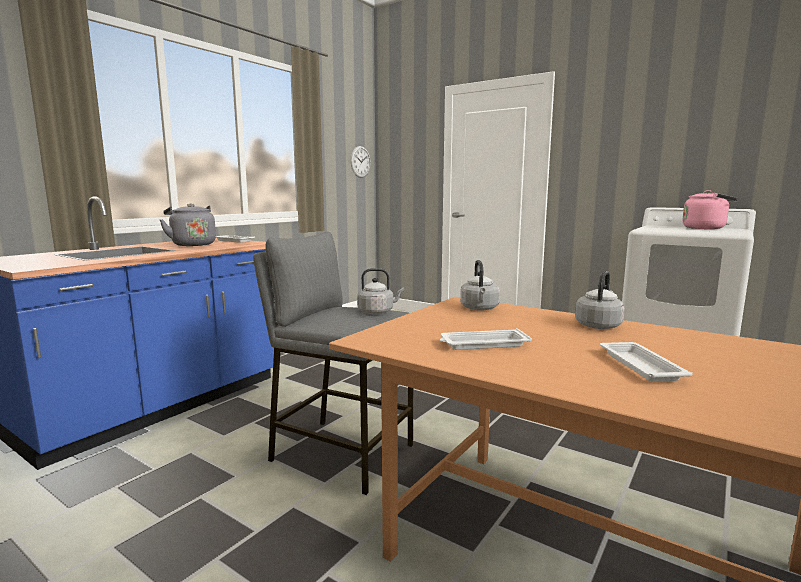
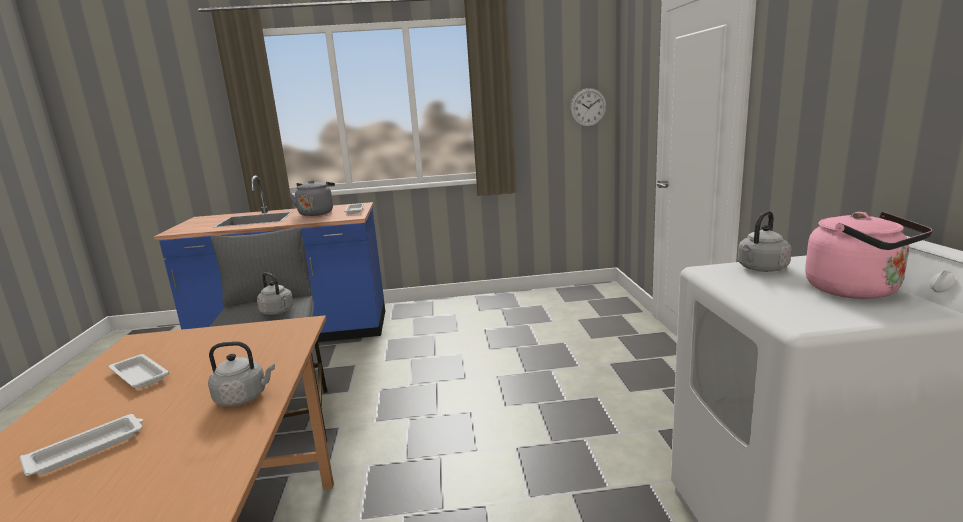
camera: 50 degrees right, 5 degrees up
(479, 309) = (275, 337): grey kettle -> grey kettle (761, 269)

